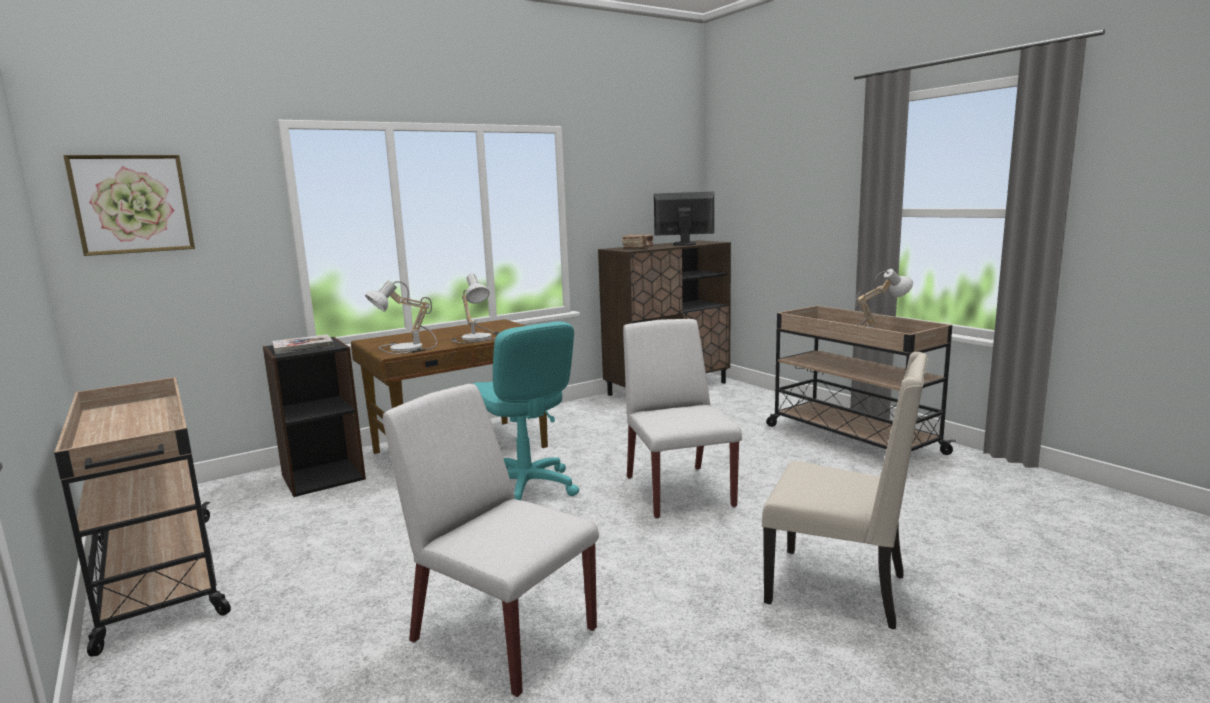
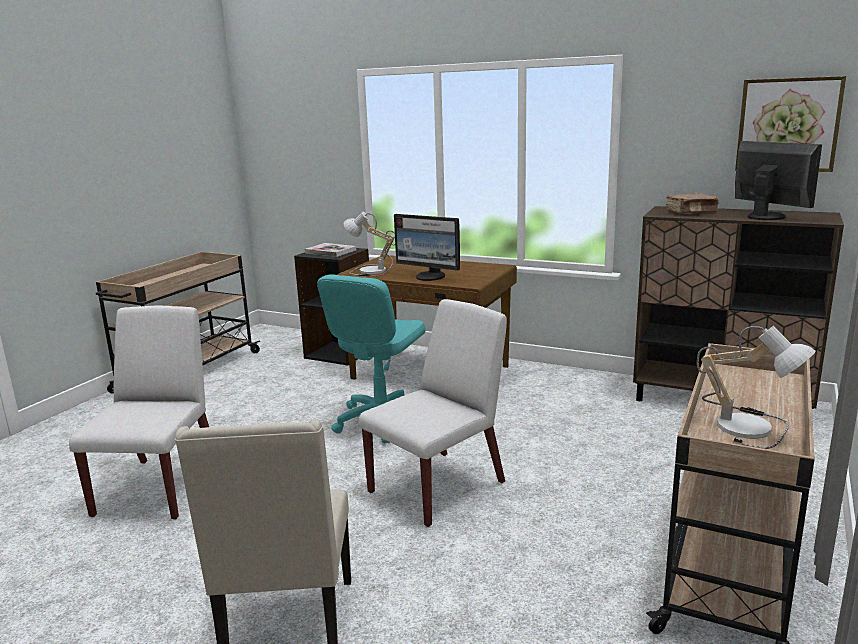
camera: 60 degrees right, 5 degrees up
(132, 204) = (277, 134): picture -> picture (788, 125)
(480, 337) = (430, 277): table lamp -> monitor

